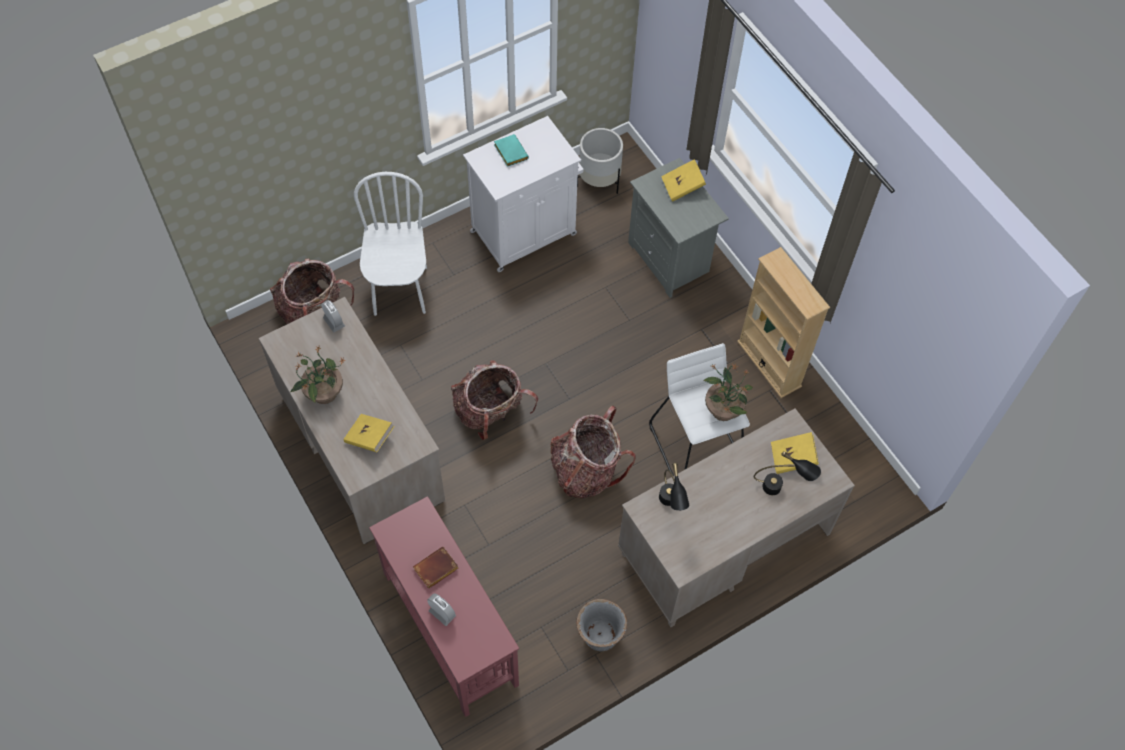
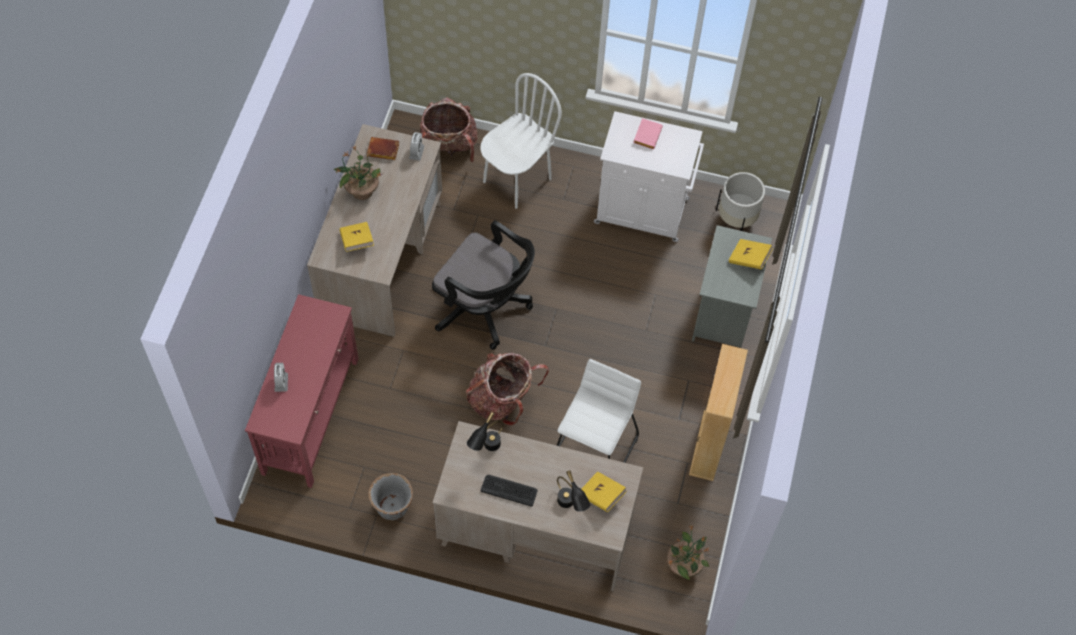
camera: 45 degrees right, 0 degrees up
(435, 570) = (306, 354): brown book -> brown book (382, 151)
(491, 412) = (485, 308): backpack -> black office chair
(509, 152) = (646, 135): turquoise book -> pink book
(723, 409) = (603, 428): potted plant -> potted plant (684, 565)
(723, 520) = (509, 490): none -> keyboard

